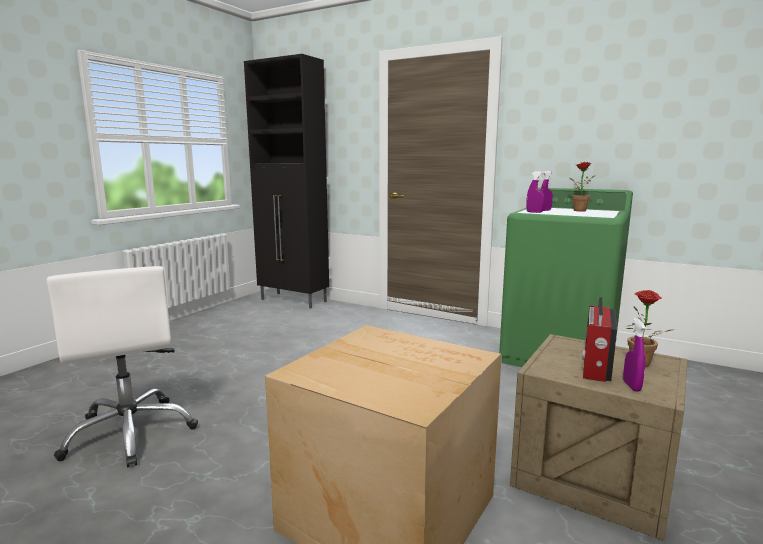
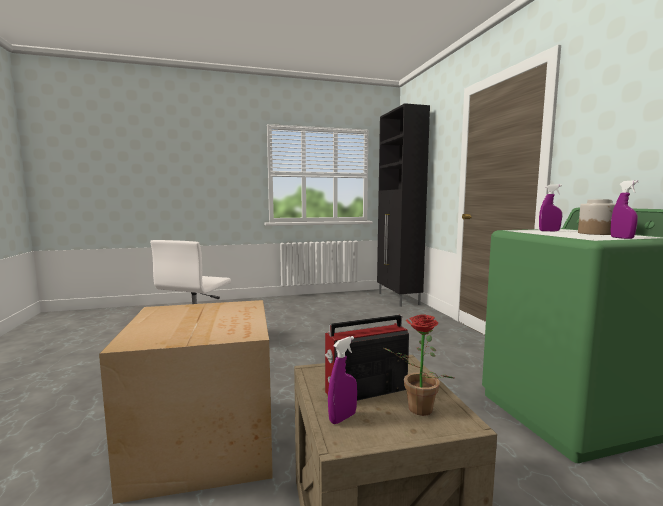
camera: 45 degrees right, 5 degrees down
(534, 212) = (523, 231): purple spray bottle -> purple spray bottle (622, 238)
(577, 210) = (596, 233): potted plant -> jar

